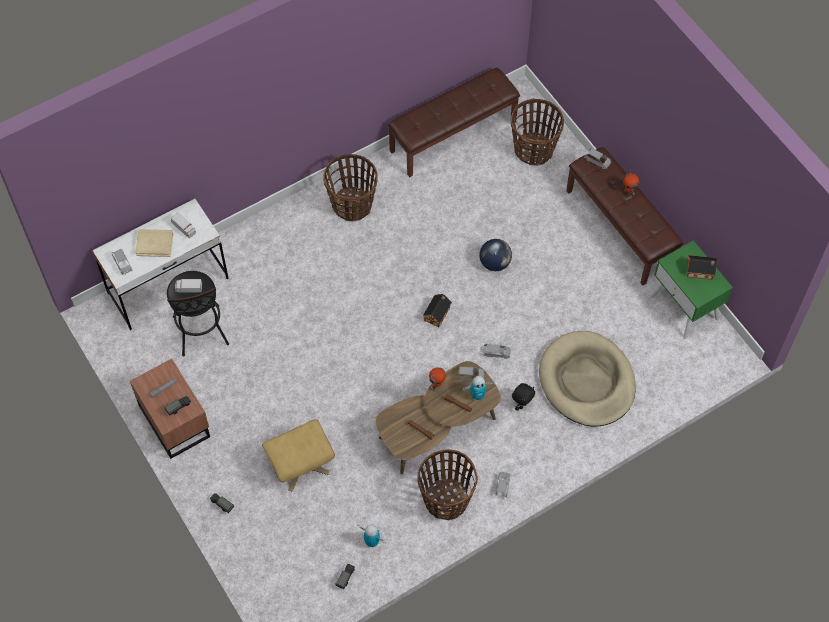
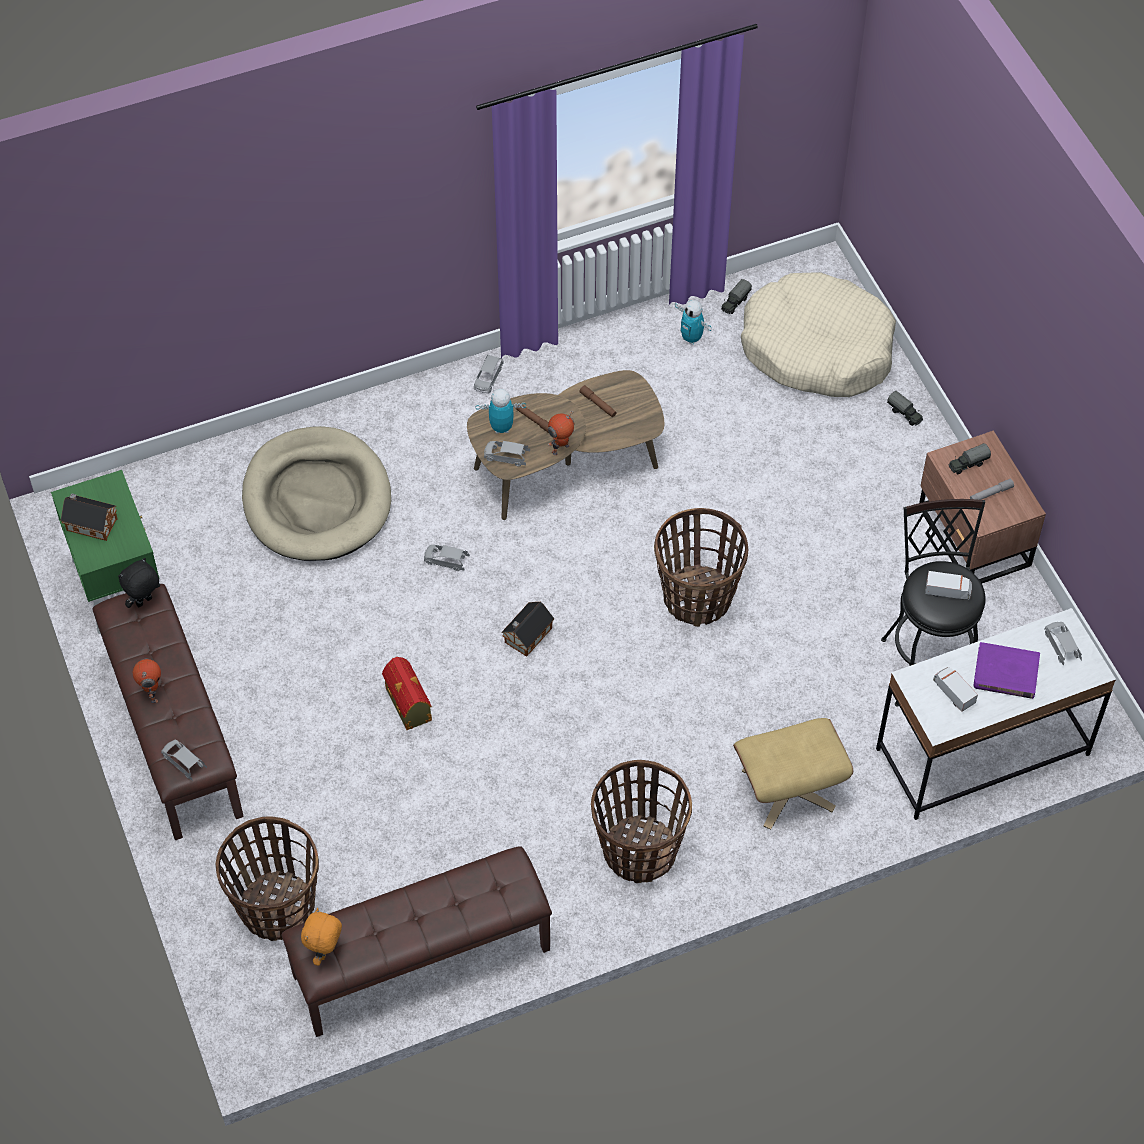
camera: 170 degrees left, 5 degrees down
(154, 244) = (1005, 673): beige book -> purple book
(285, 547) = (817, 348): none -> beige dog bed
(300, 464) = (782, 449): beige ottoman -> beige ottoman (788, 789)
(446, 499) = (574, 374): basket -> basket (698, 597)
(494, 84) = (325, 952): none -> orange plush toy
(495, 263) = (409, 705): globe -> toy house
(522, 404) = (427, 481): black plush toy -> black plush toy (144, 602)

